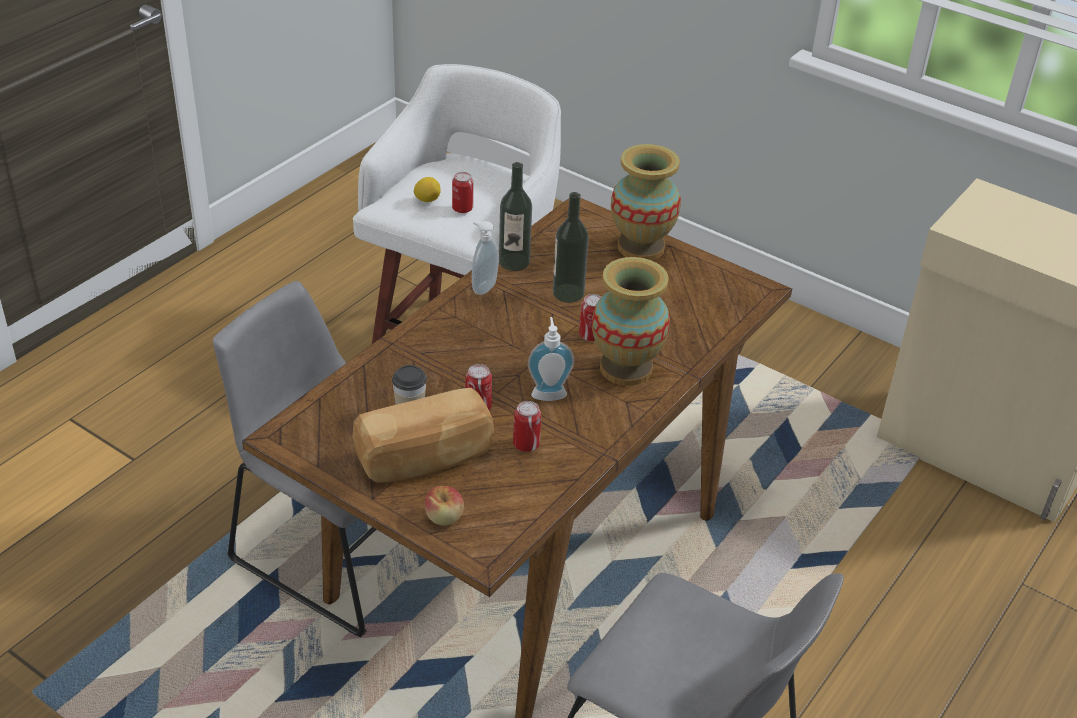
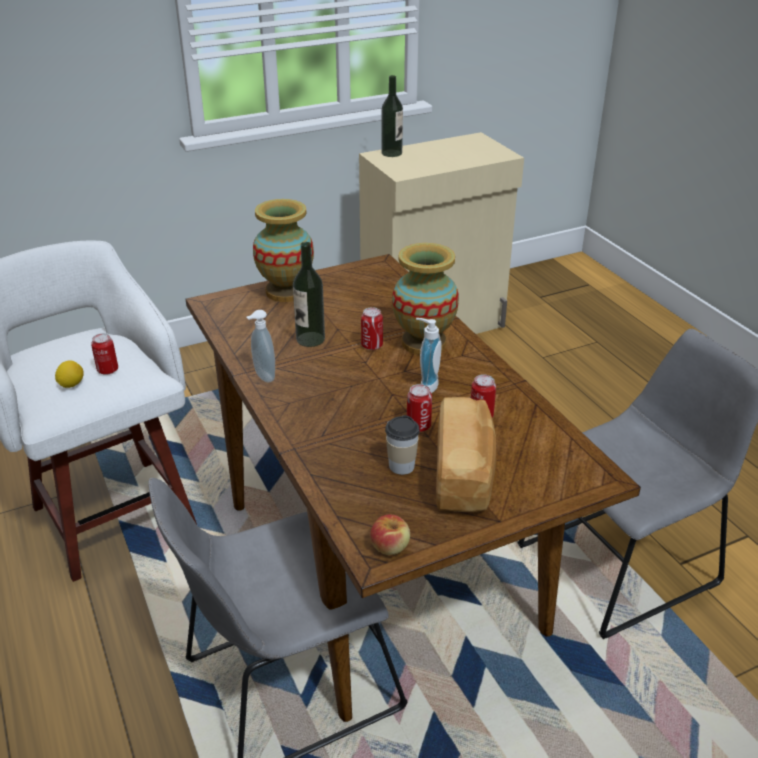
camera: 60 degrees left, 5 degrees down
(444, 517) = (546, 485): apple -> apple (390, 546)
(514, 262) = (244, 351): bottle -> bottle (391, 153)

